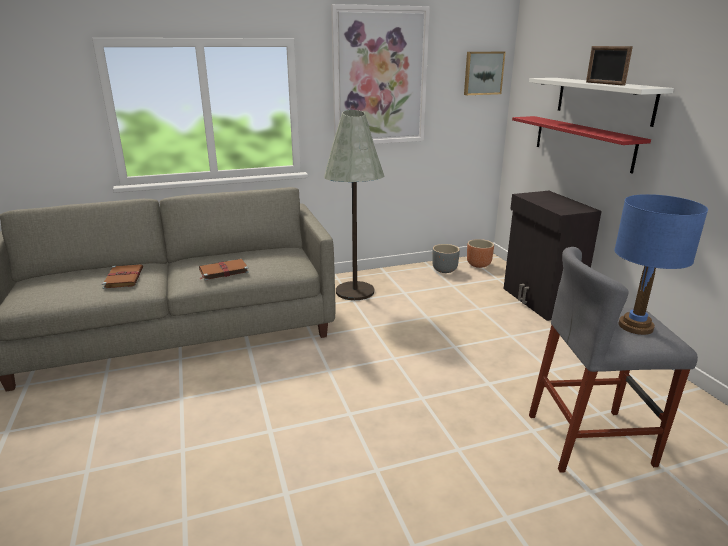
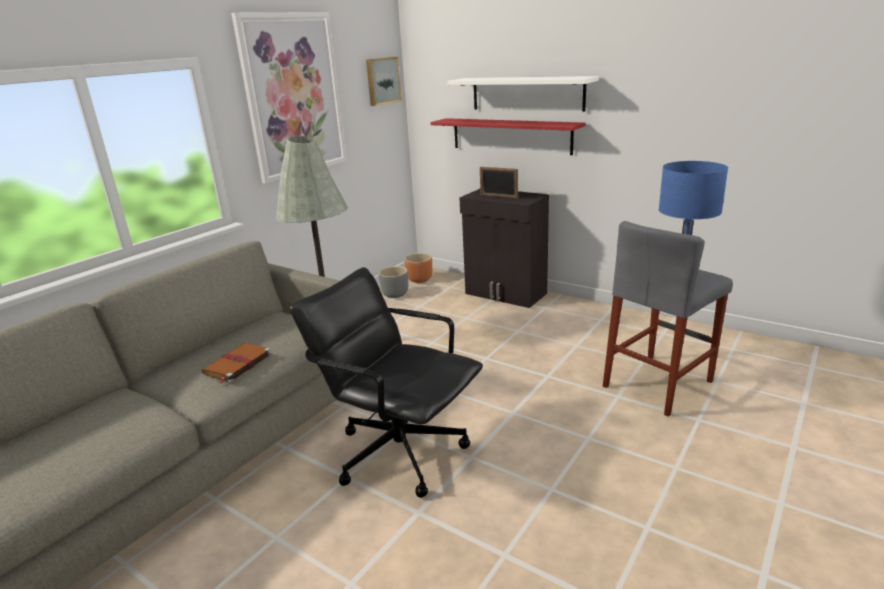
camera: 35 degrees left, 0 degrees up
(124, 278) = (104, 423): brown book -> none
(308, 384) = (399, 451): none -> black office chair
(604, 83) = (537, 78): picture frame -> picture frame (498, 197)

